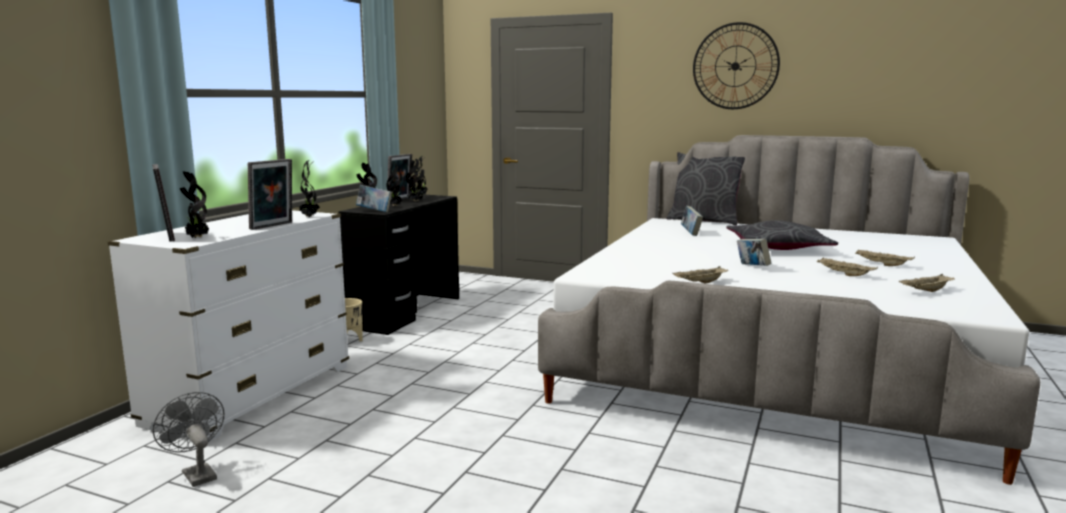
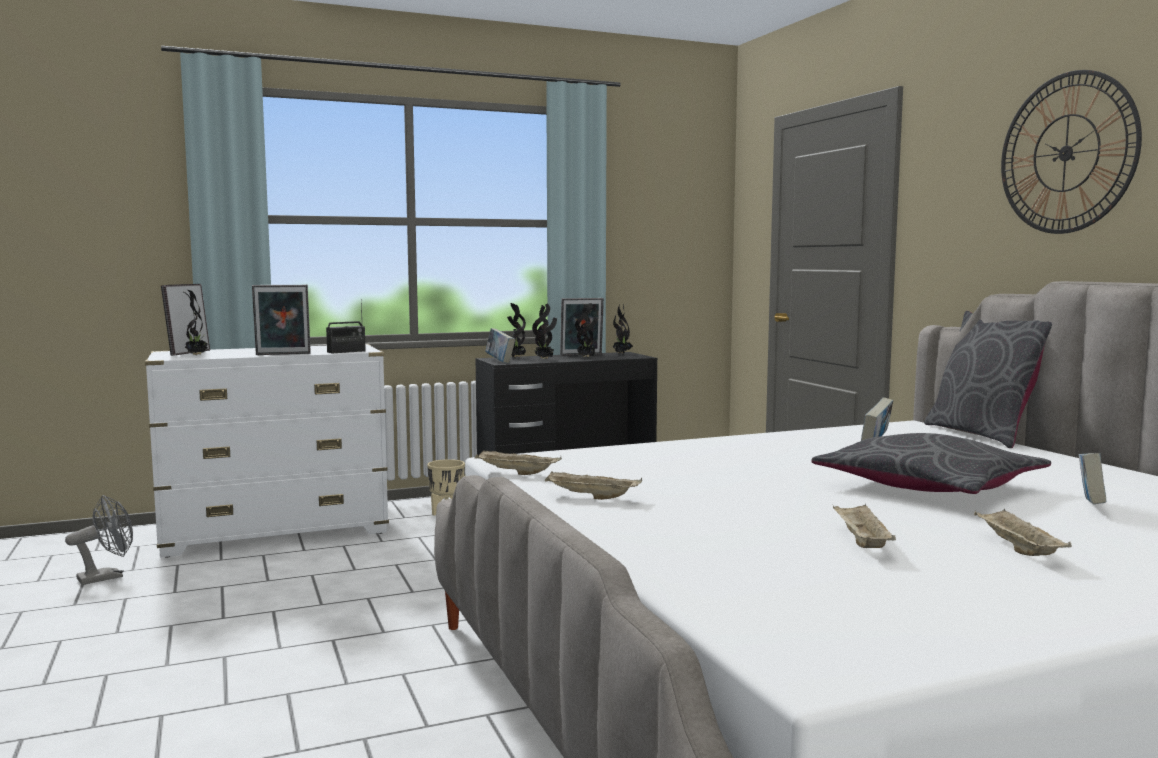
camera: 45 degrees right, 5 degrees down
(196, 474) = (107, 577): grey fan -> grey fan turned 45 degrees clockwise
(309, 217) = (346, 351): potted plant -> radio
(752, 267) = (753, 499): book -> book (1090, 506)
(926, 291) = (890, 602): beige tray -> beige tray (515, 473)

